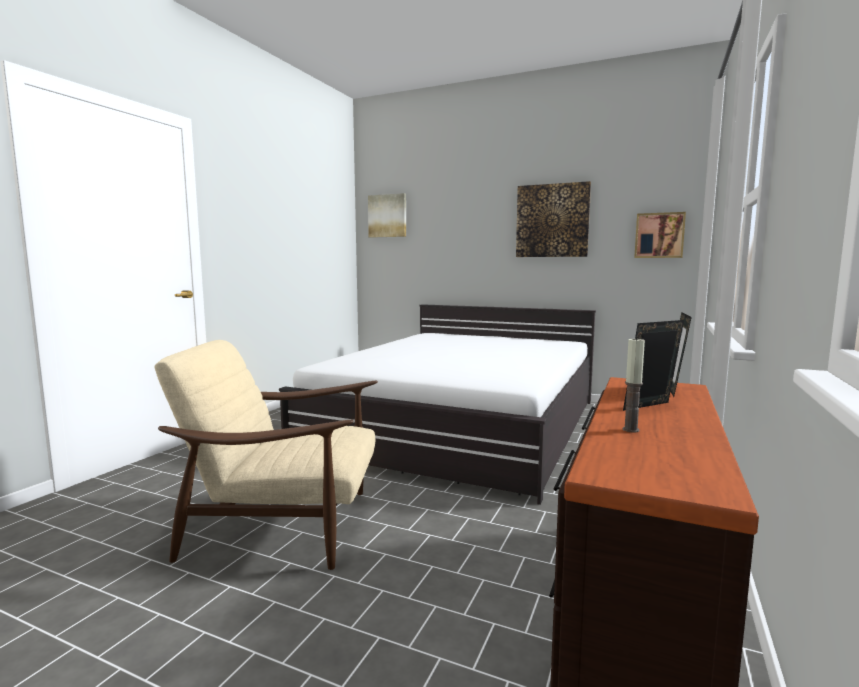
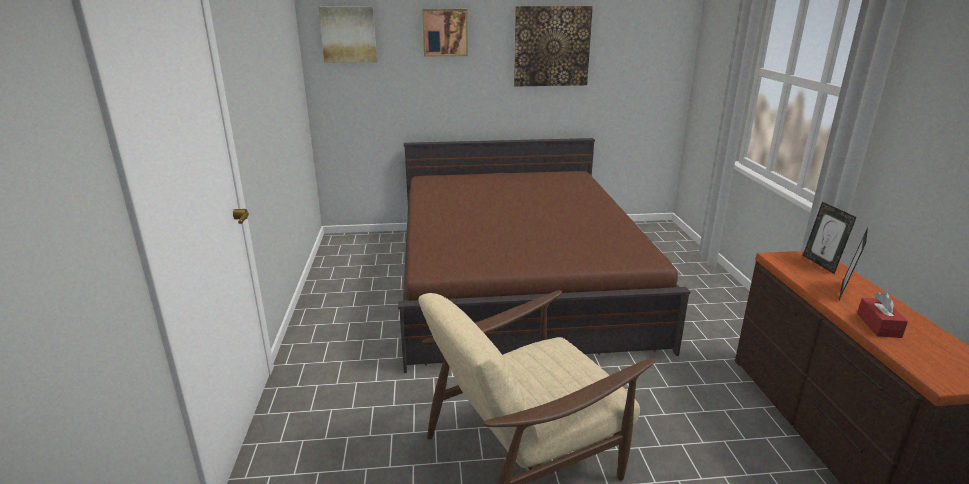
camera: 30 degrees left, 15 degrees up
(462, 424) = (516, 280): white bed -> brown bed
(630, 429) = (878, 325): candle -> red tissue box
(659, 235) = (651, 63): picture -> picture (445, 32)

